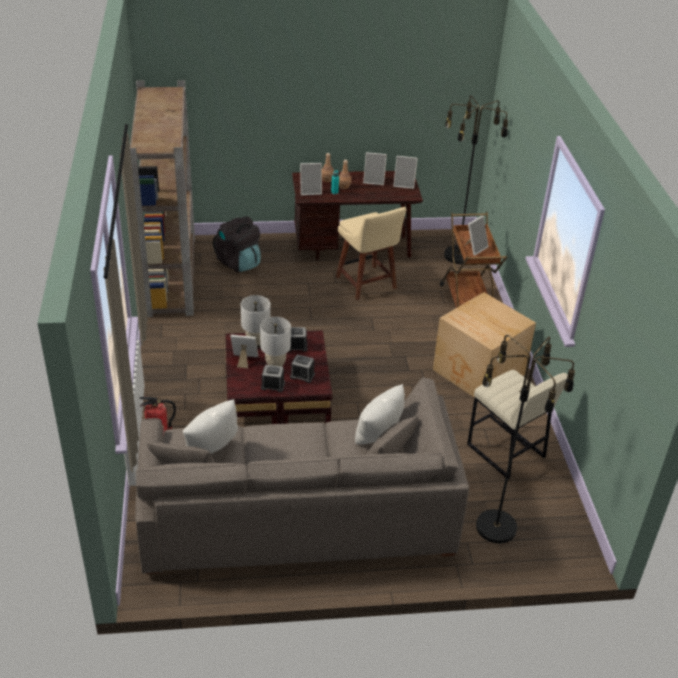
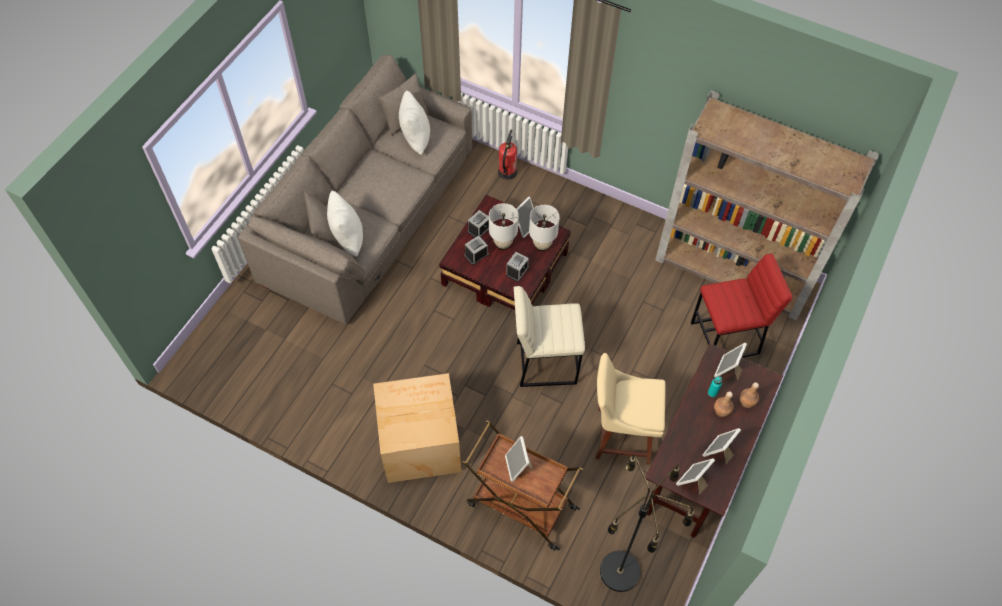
camera: 125 degrees right, 20 degrees up
(239, 262) = (726, 337): black backpack -> red chair
(497, 527) = (257, 329): floor lamp -> none
(507, 452) = (314, 392): beige chair -> beige chair (544, 363)

